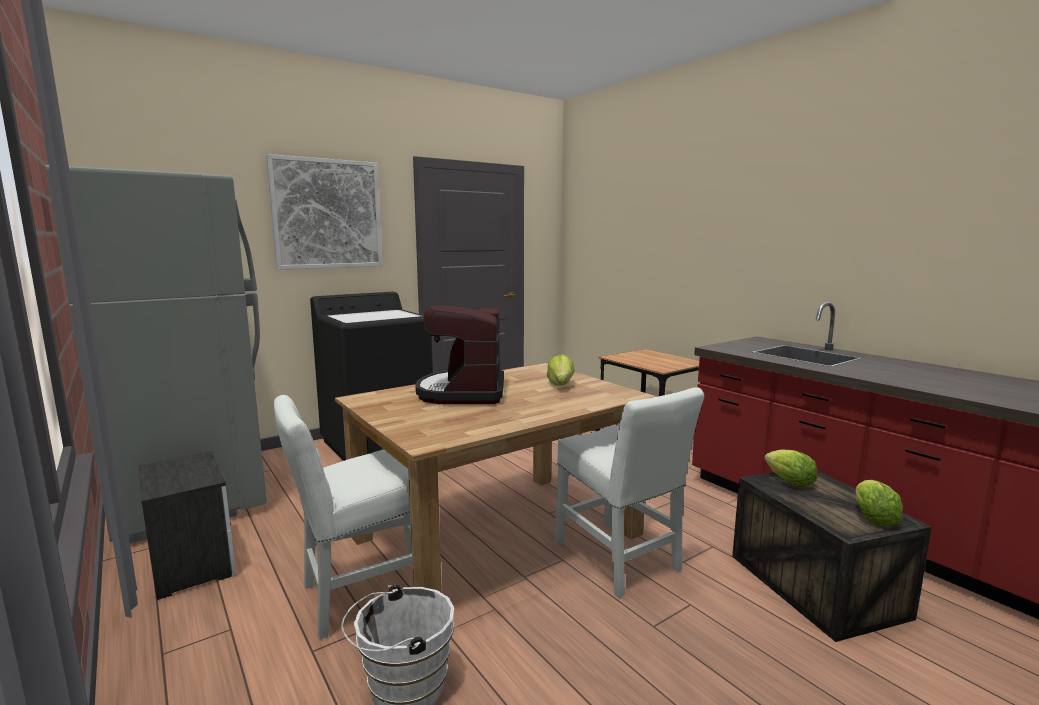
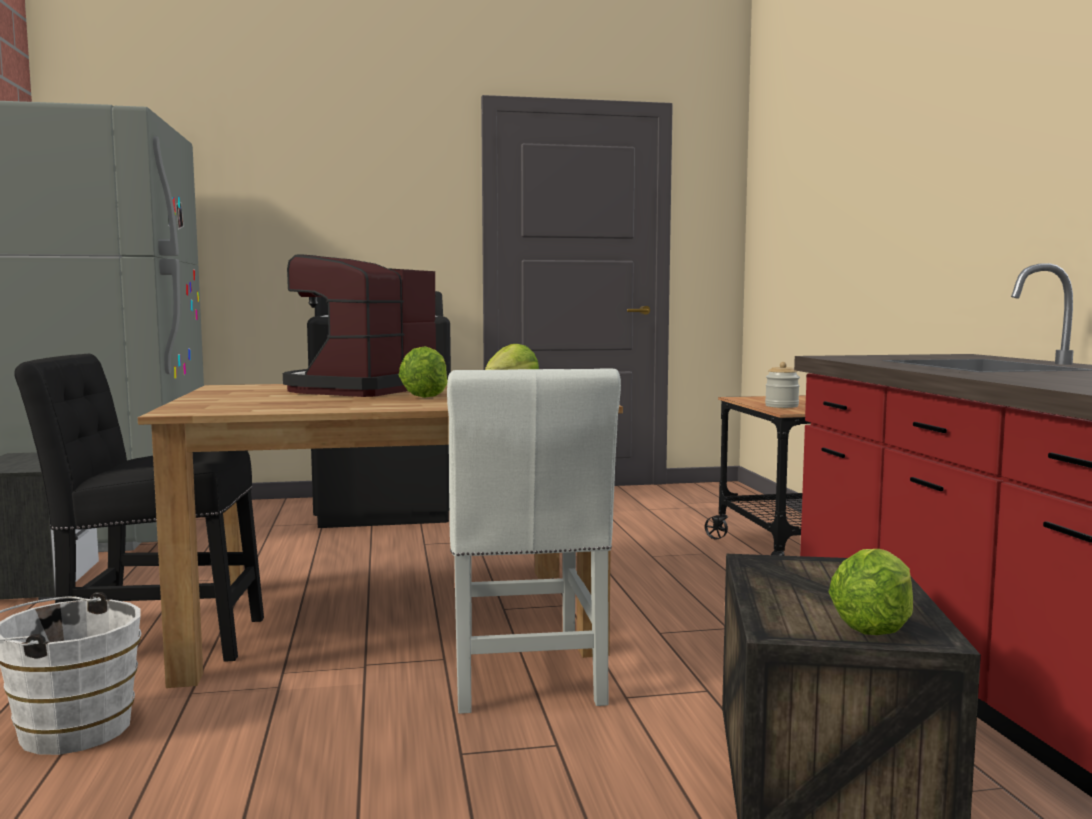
camera: 25 degrees right, 5 degrees down
(327, 214) = (349, 180): picture -> none
(363, 594) = (155, 641): white chair -> black chair
(648, 364) = (781, 406): none -> jar
(789, 482) = (806, 568): lettuce -> lettuce (425, 396)

